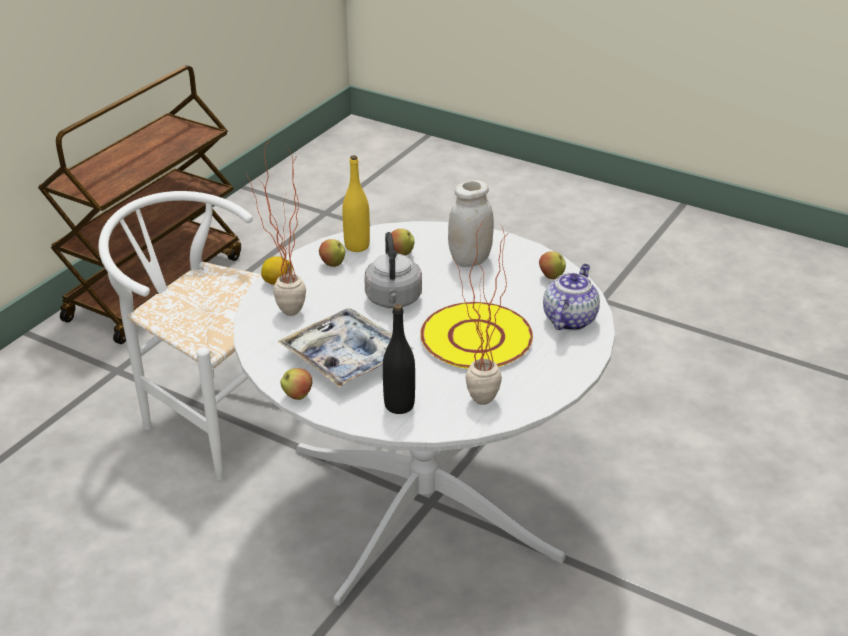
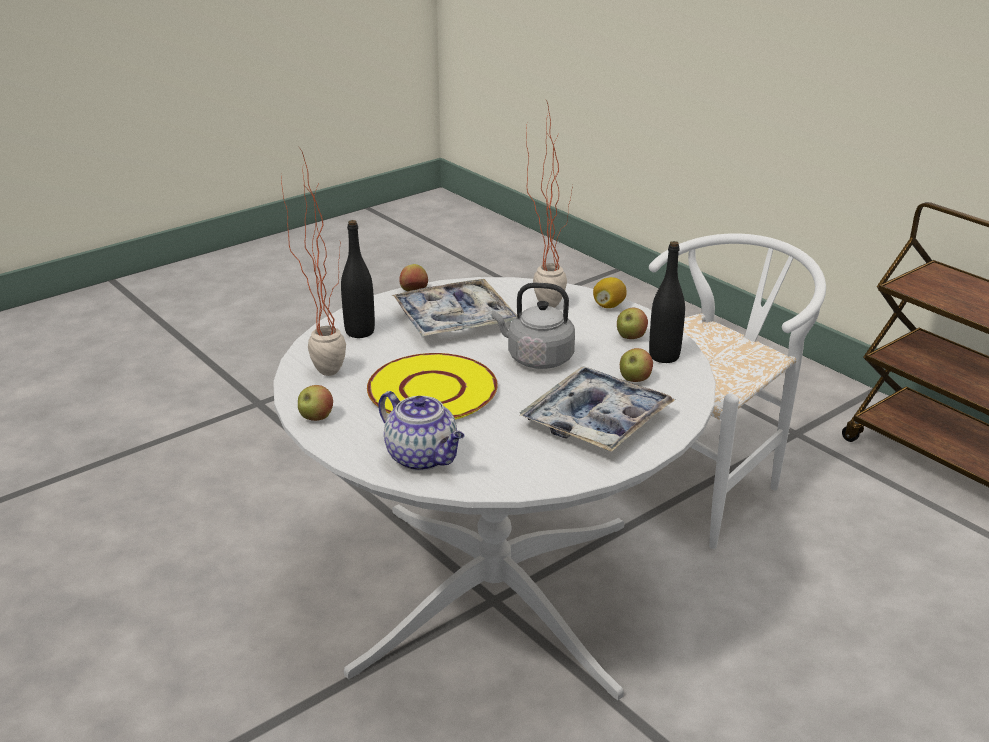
camera: 110 degrees right, 5 degrees down
(357, 246) = (664, 356): yellow bottle -> black bottle
(470, 260) = (596, 421): white jar -> tray
(551, 277) = (524, 470): apple -> apple (316, 418)

